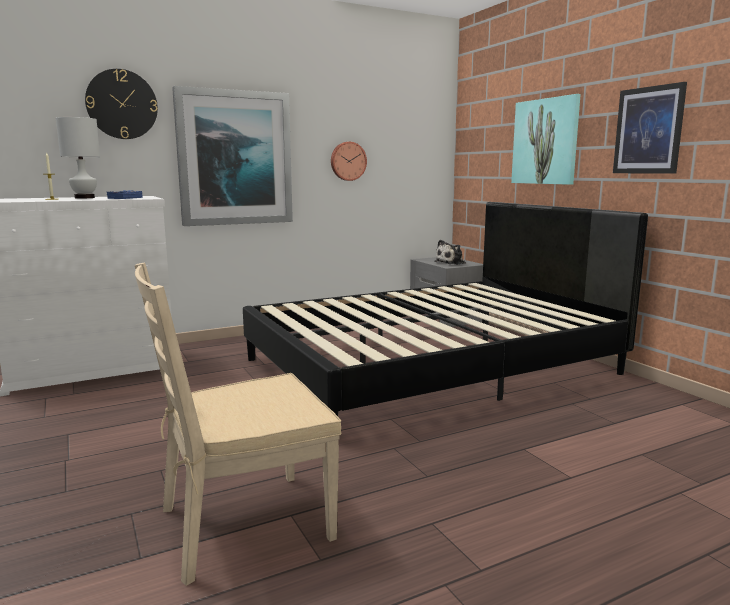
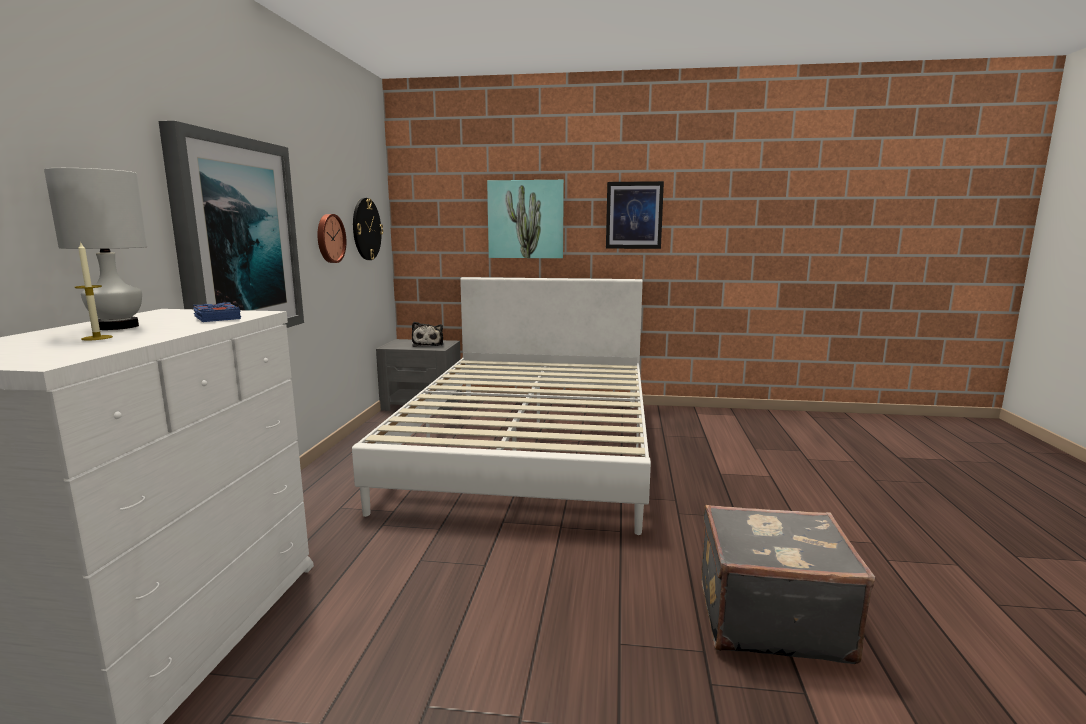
camera: 55 degrees left, 0 degrees up
(122, 104) = (91, 144): wall clock -> wall clock (366, 229)
(244, 524) = (769, 617): beige chair -> grey suitcase
(431, 366) = (531, 447): black bed -> white bed

